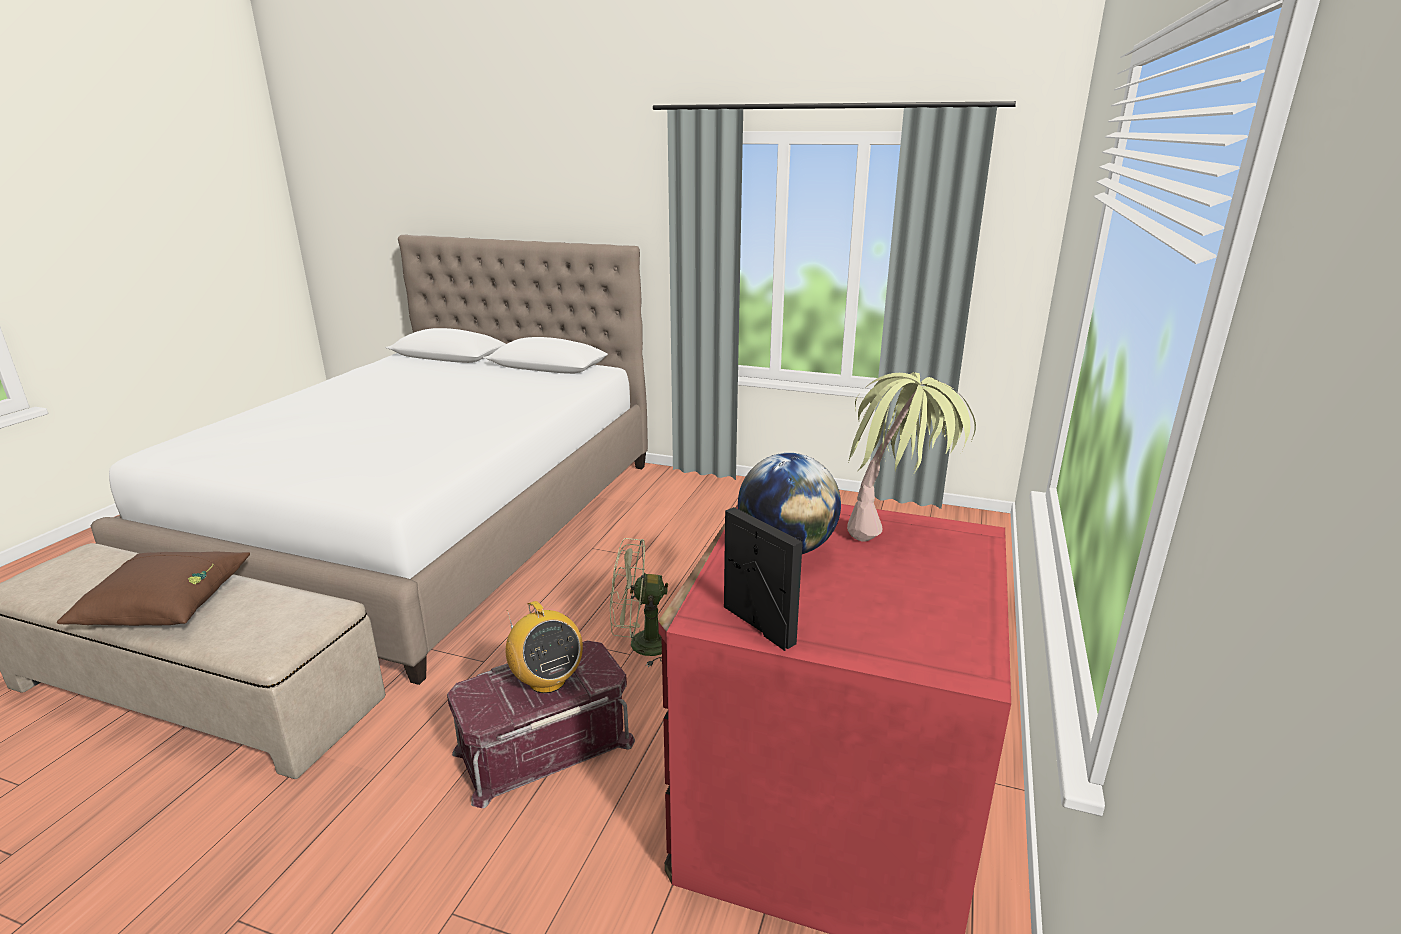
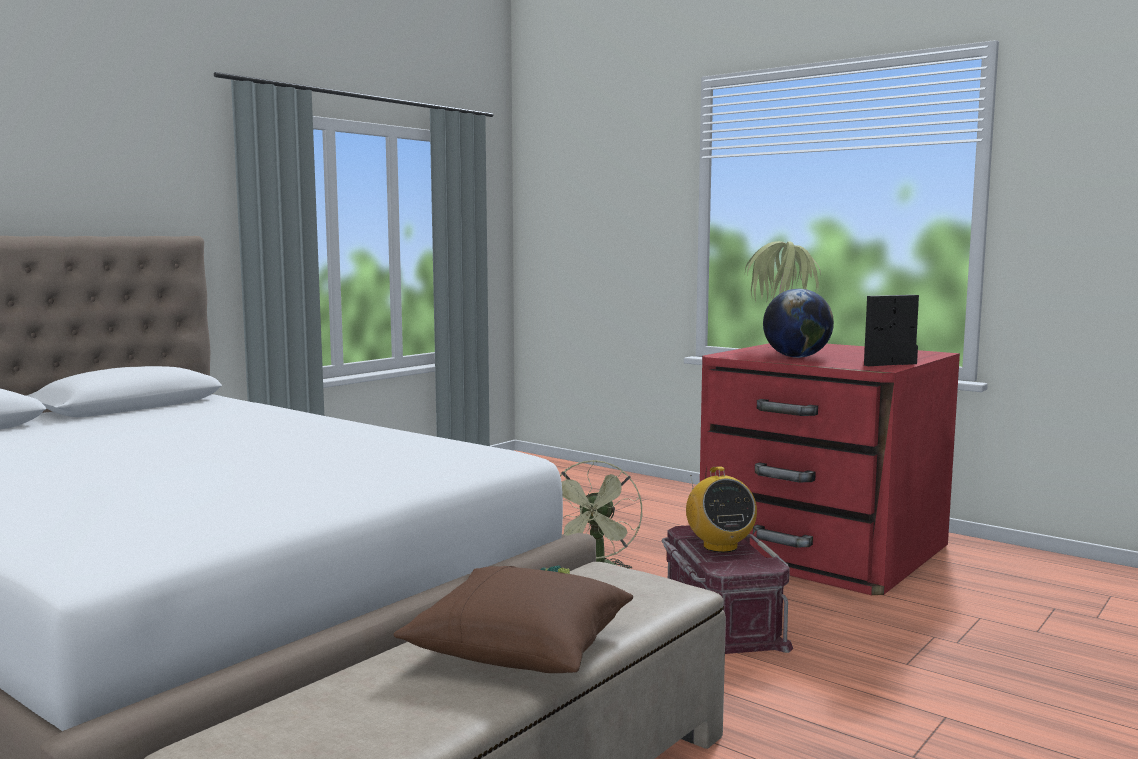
camera: 70 degrees left, 15 degrees down
(547, 681) = (719, 546): radio -> radio turned 90 degrees clockwise

